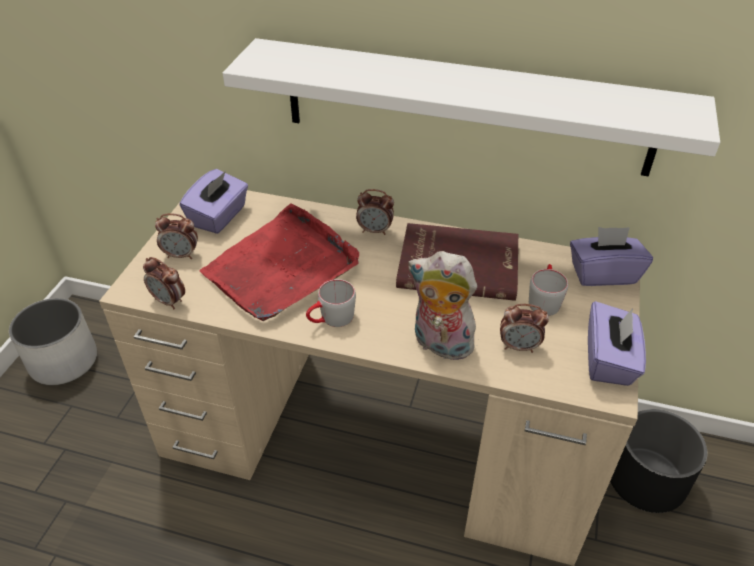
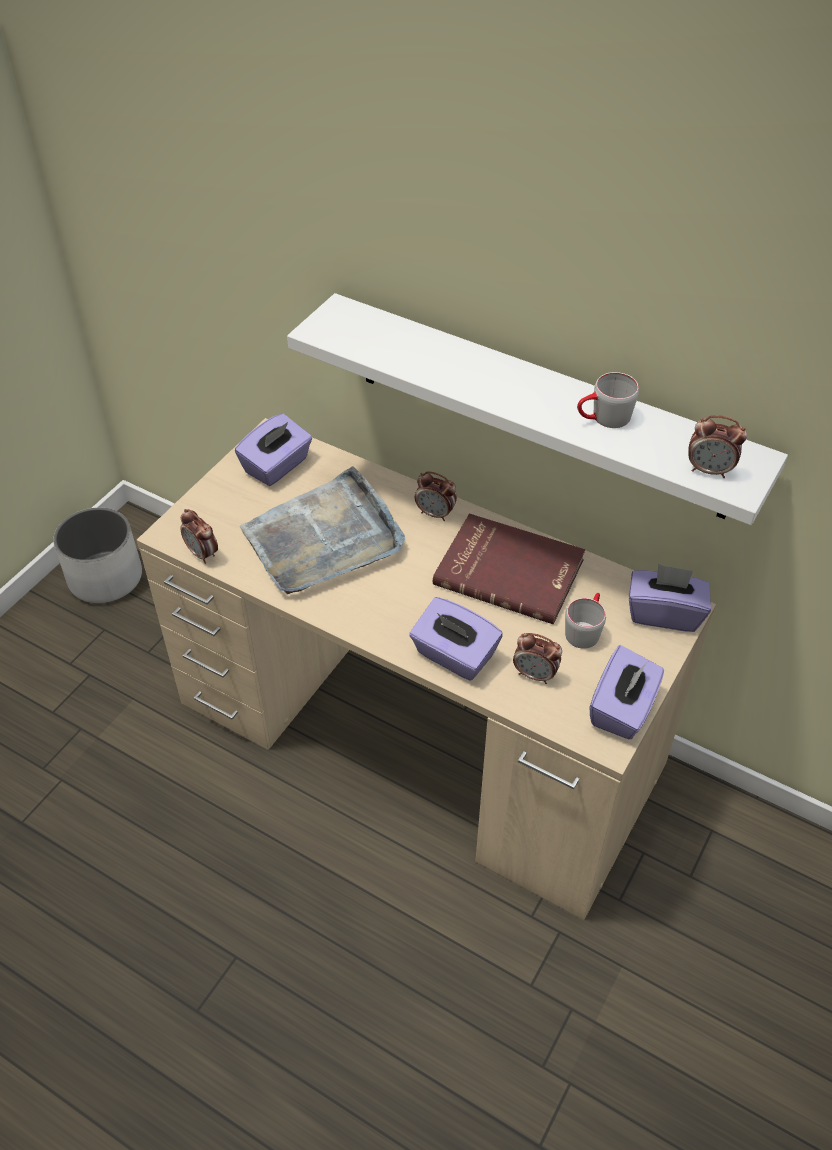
camera: 15 degrees right, 5 degrees up
(181, 255) = (227, 504): alarm clock -> alarm clock (709, 470)
(282, 267) = (324, 538): red tray -> grey tray
(331, 319) = (355, 606): grey mug -> grey mug (603, 419)
(439, 345) = (454, 656): plush toy -> purple tissue box
(646, 480) = (705, 852): black planter -> none

